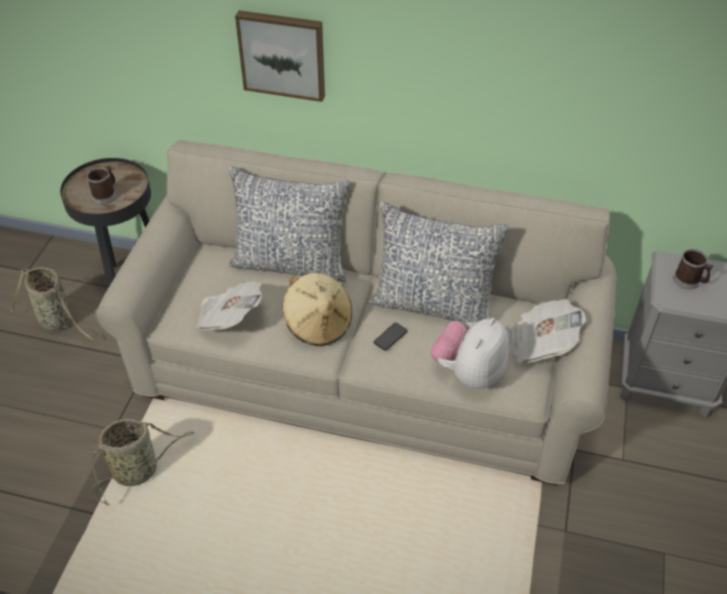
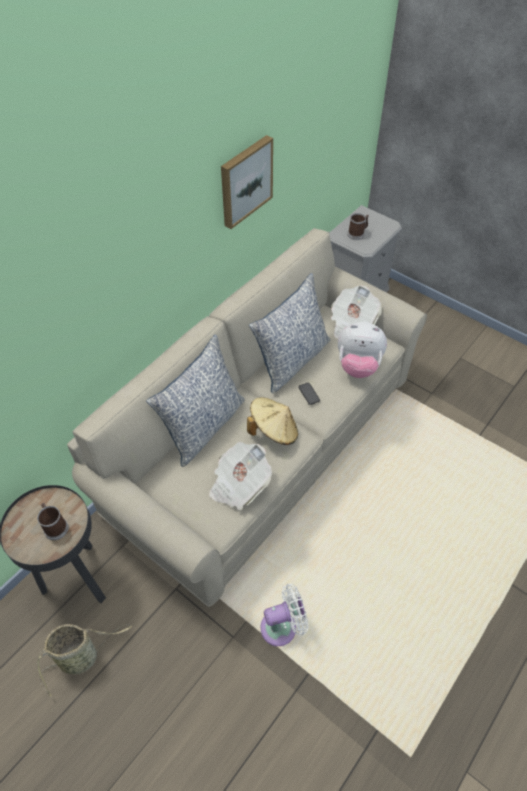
camera: 65 degrees left, 5 degrees up
(139, 470) = (282, 627): basket -> white fan
(283, 54) = (116, 292): picture -> picture (245, 181)
(468, 372) = (358, 366): plush toy -> plush toy turned 45 degrees counterclockwise

